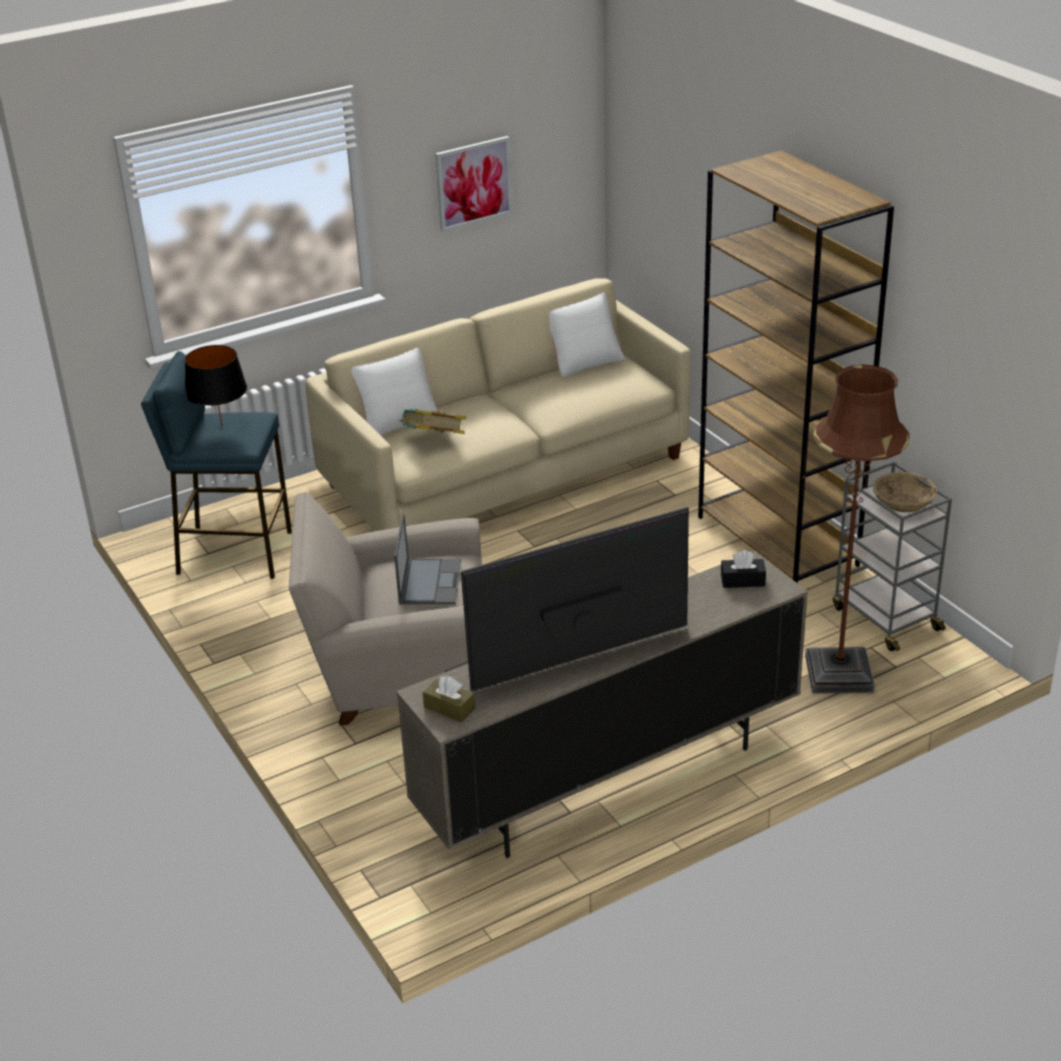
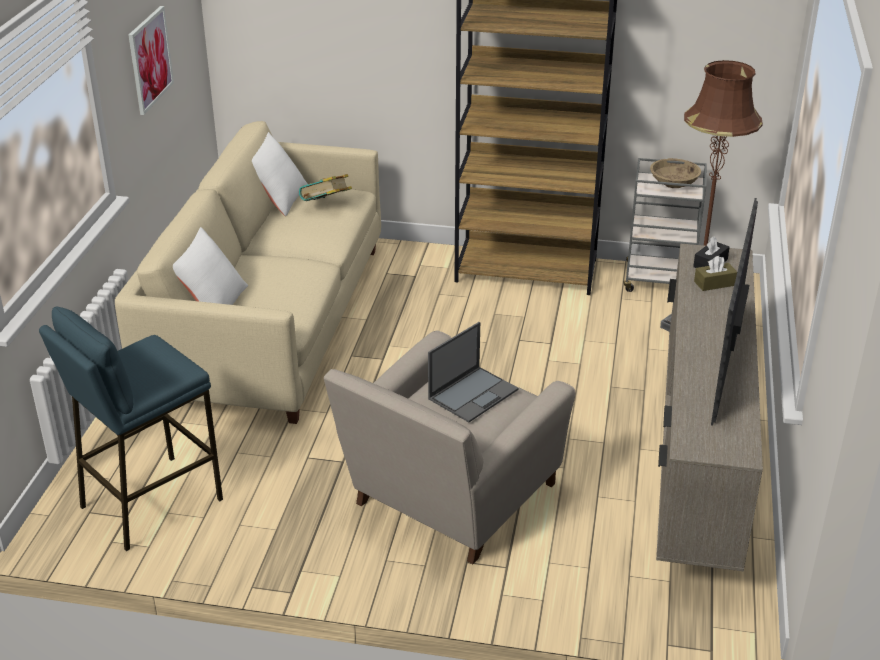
camera: 50 degrees left, 0 degrees up
(222, 425) = (130, 366): black table lamp -> none
(430, 581) = (473, 393): laptop -> laptop turned 90 degrees clockwise
(434, 441) = (274, 303): book -> book (326, 206)
(449, 708) = (722, 444): brown tissue box -> brown tissue box (714, 283)

